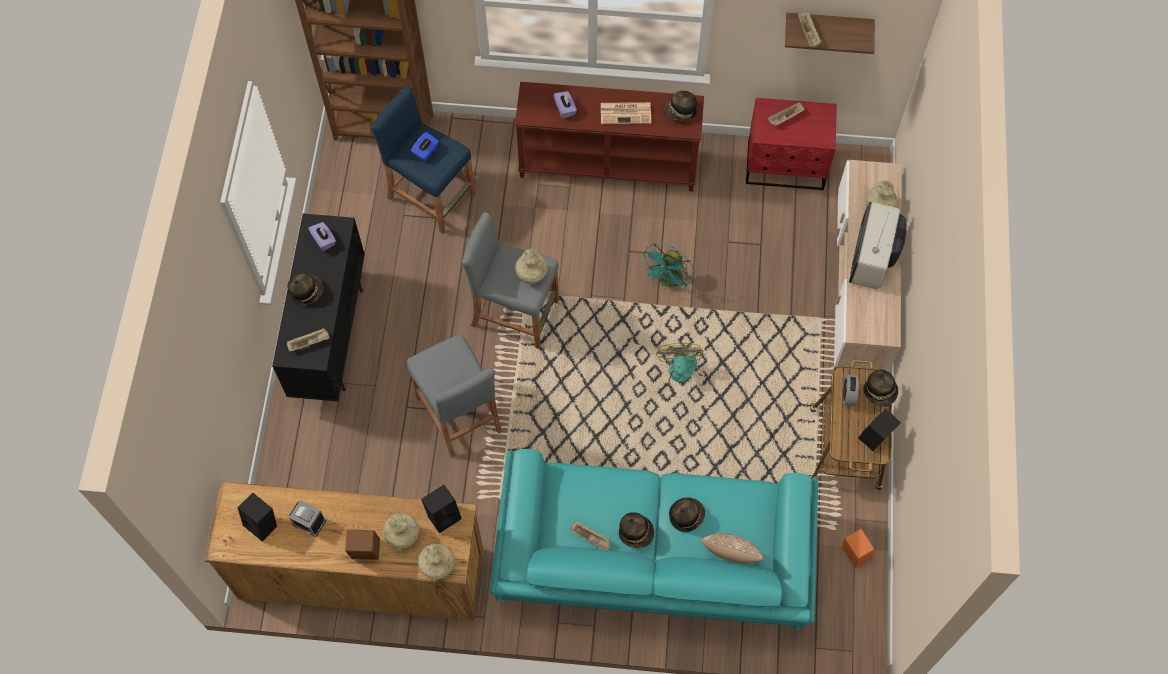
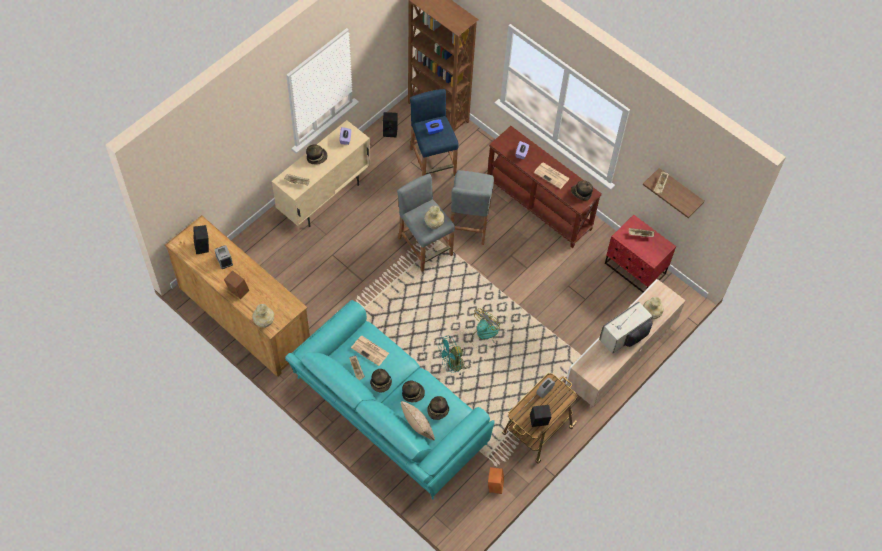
camera: 35 degrees right, 5 degrees down
(331, 338) = (324, 197): black cabinet -> beige cabinet
(402, 537) = (260, 297): beige vase -> none
(443, 515) = (287, 301): black speaker -> black speaker (390, 131)
(459, 414) = (354, 276): grey stool -> grey stool (469, 223)
(586, 500) = (370, 351): none -> newspaper
(668, 281) = (518, 284): turquoise fan -> turquoise fan (452, 365)
(880, 392) = (562, 401): hat -> hat (438, 411)

